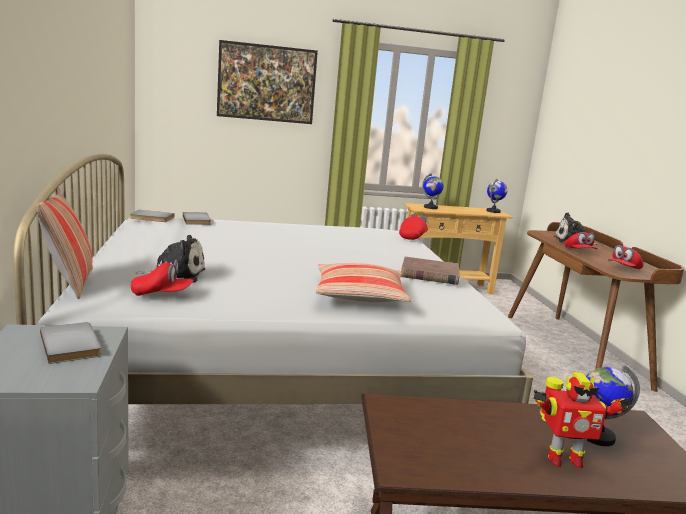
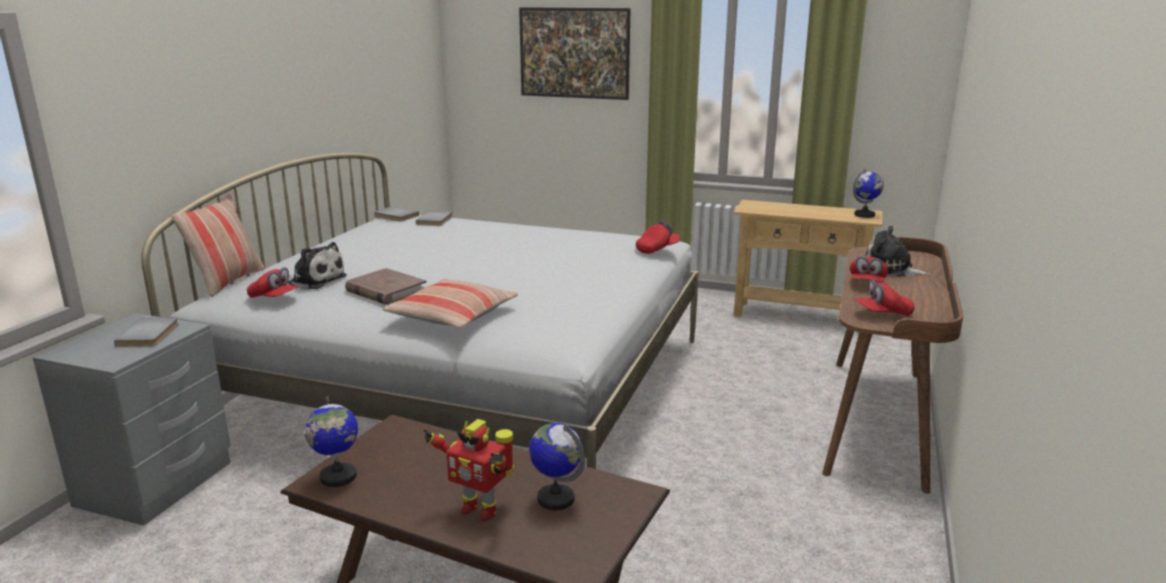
camera: 30 degrees right, 5 degrees up
(429, 274) = (576, 299): brown book -> brown book (385, 290)
(430, 207) = (769, 207): globe -> globe (338, 477)

